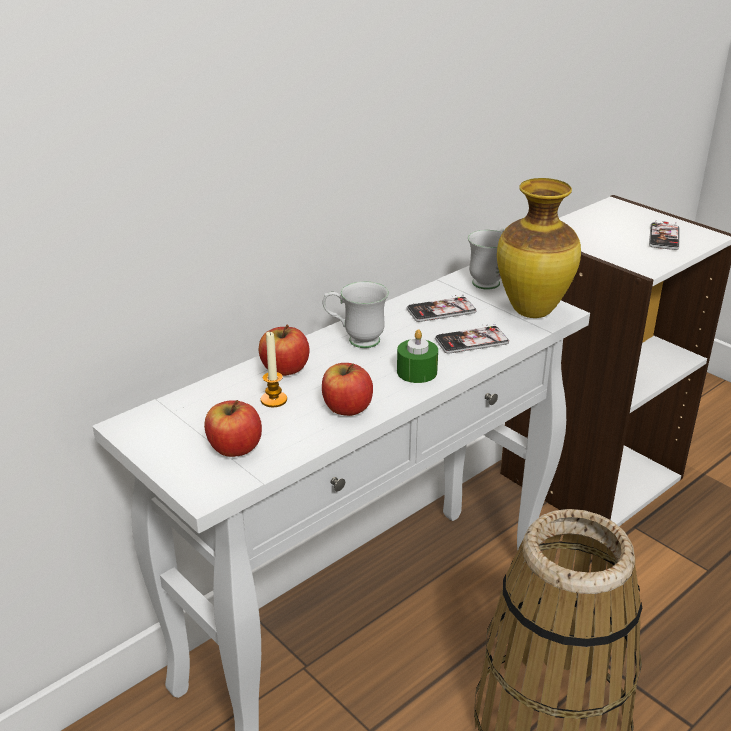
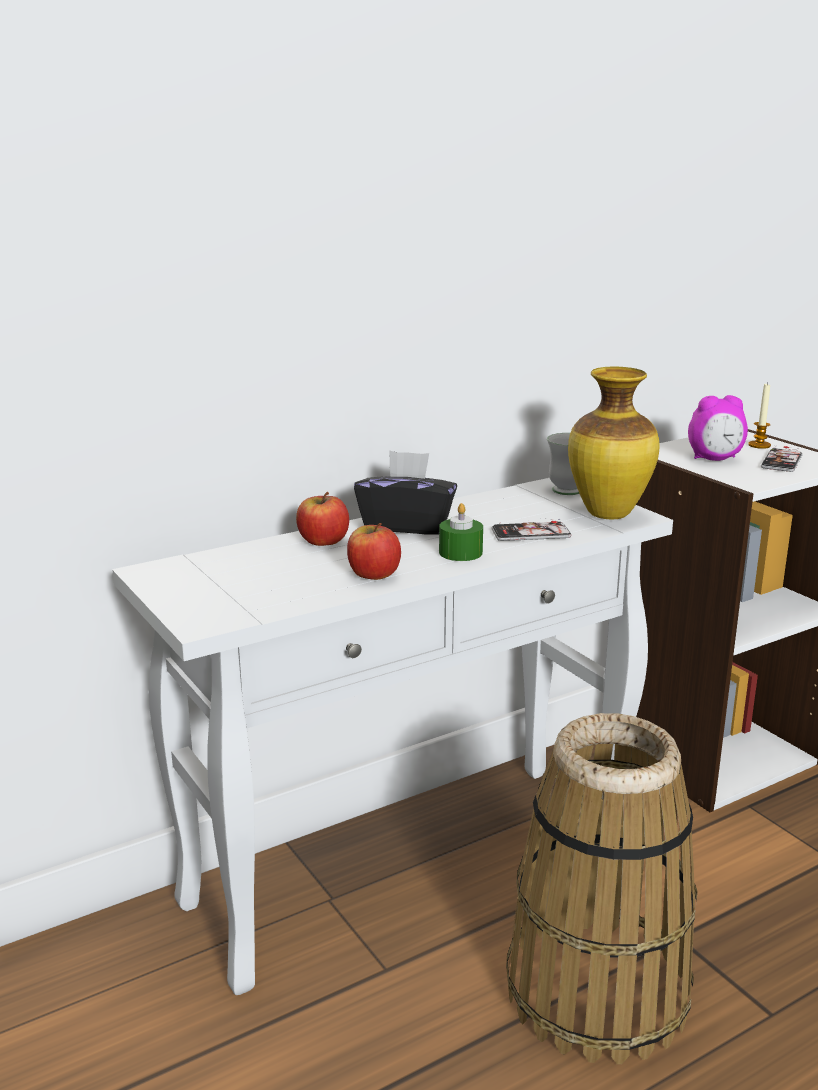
camera: 10 degrees right, 10 degrees down
(234, 448) = (244, 595): apple -> none
(274, 400) = (301, 563): candle -> candle (759, 445)
(355, 340) = (407, 525): white mug -> black tissue box
(441, 311) = (508, 508): phone -> none
(606, 238) = (715, 459): none -> alarm clock

